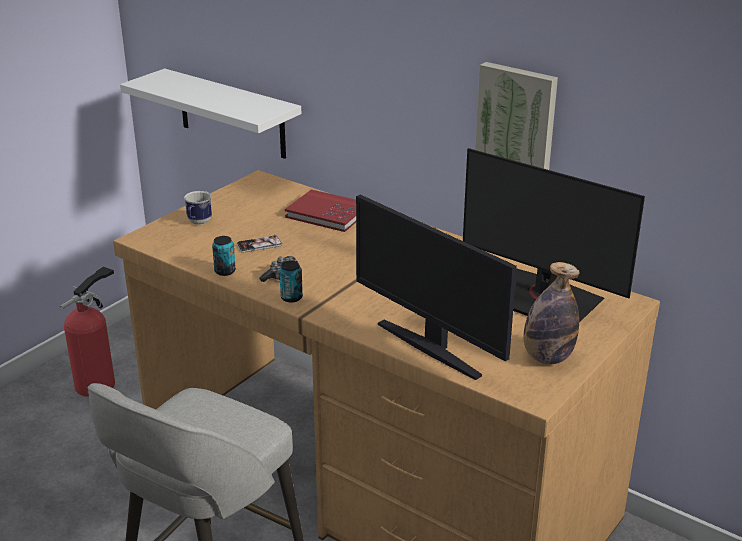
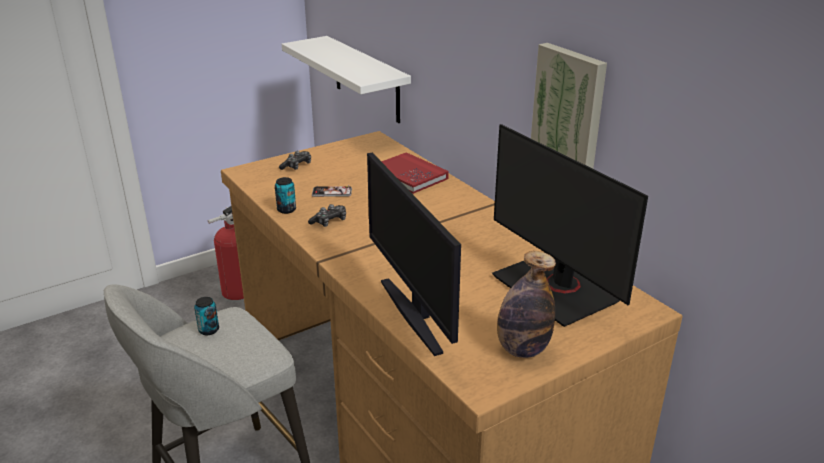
camera: 20 degrees right, 0 degrees up
(198, 223) = (297, 166): mug -> game controller
(291, 297) = (324, 242): can -> can (209, 330)

